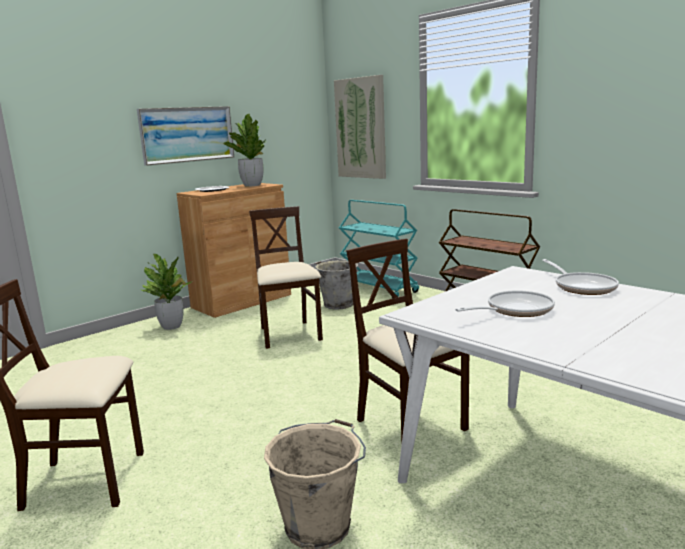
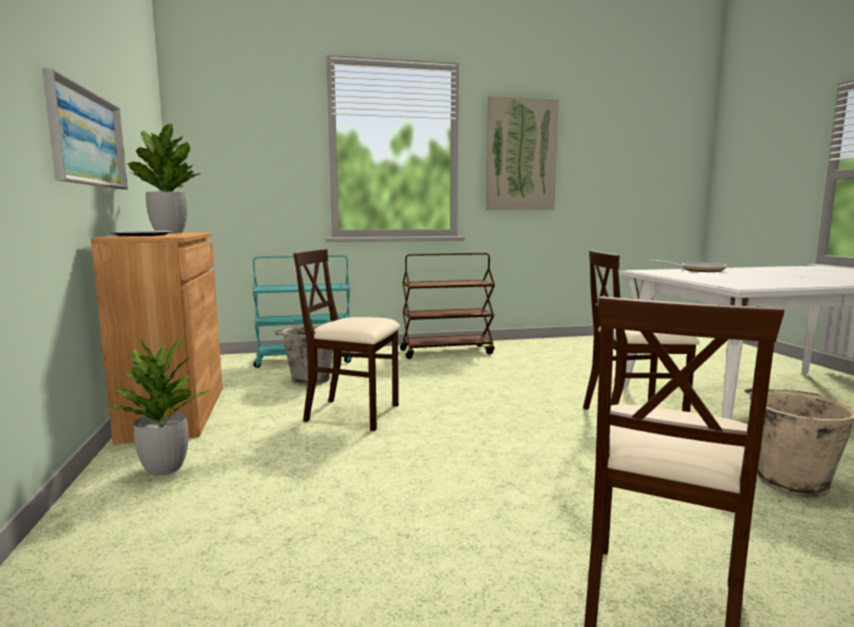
camera: 60 degrees left, 5 degrees down
(360, 128) = (233, 172): picture -> picture (521, 154)
(514, 310) = (746, 279): frying pan -> none

